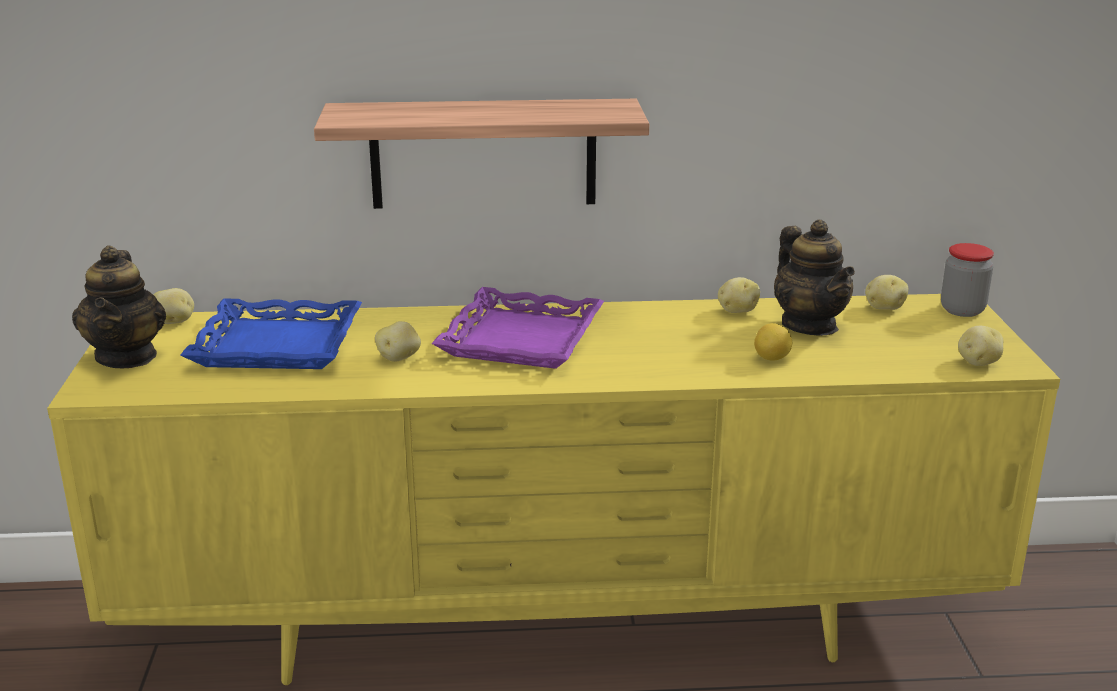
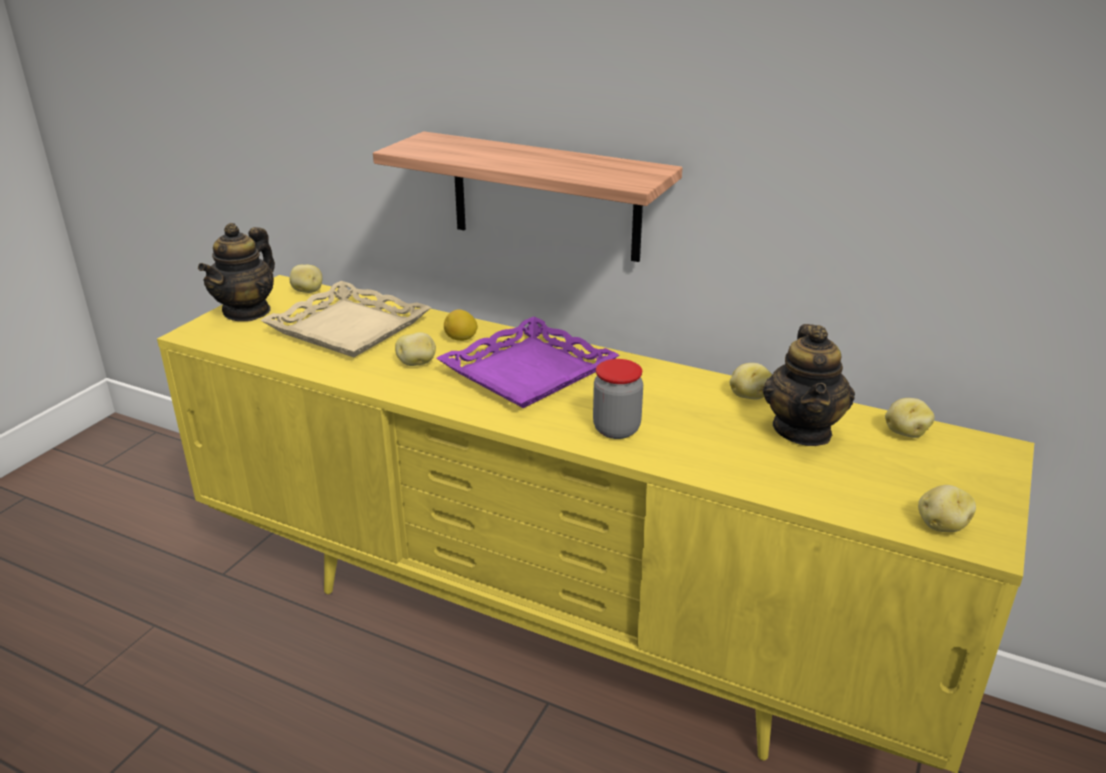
camera: 30 degrees right, 5 degrees up
(278, 345) = (349, 328): blue tray -> beige tray
(772, 359) = (724, 455): lemon -> lemon (461, 339)
(962, 310) = (993, 459): jar -> jar (616, 429)

